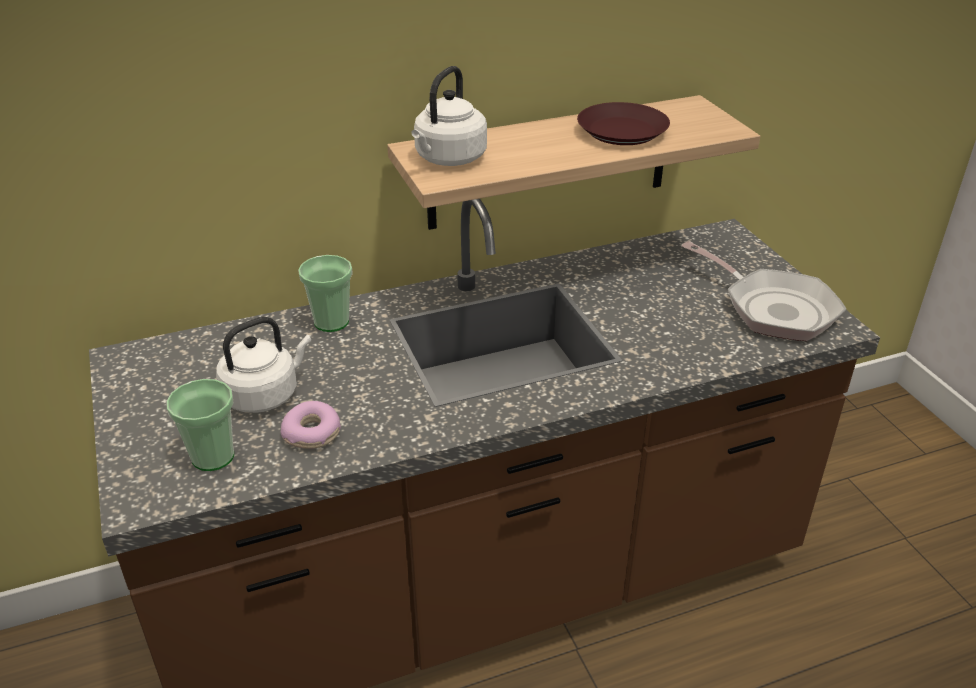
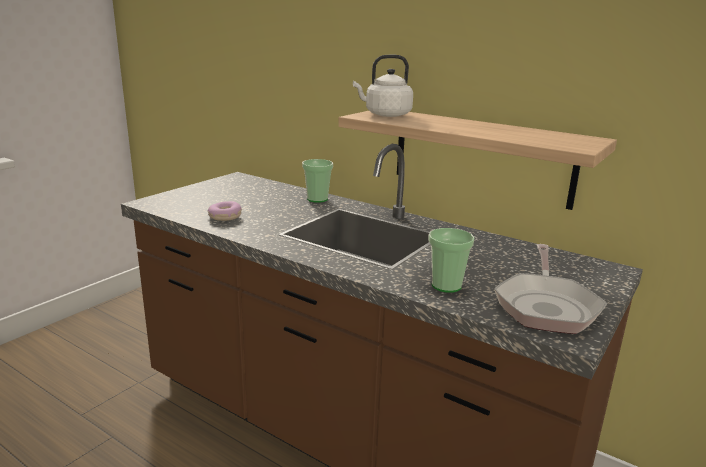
camera: 55 degrees right, 15 degrees down
(213, 456) = (188, 205): cup -> cup (446, 285)
(265, 395) = (243, 202): white kettle -> none
(623, 131) = (505, 132): brown plate -> none

